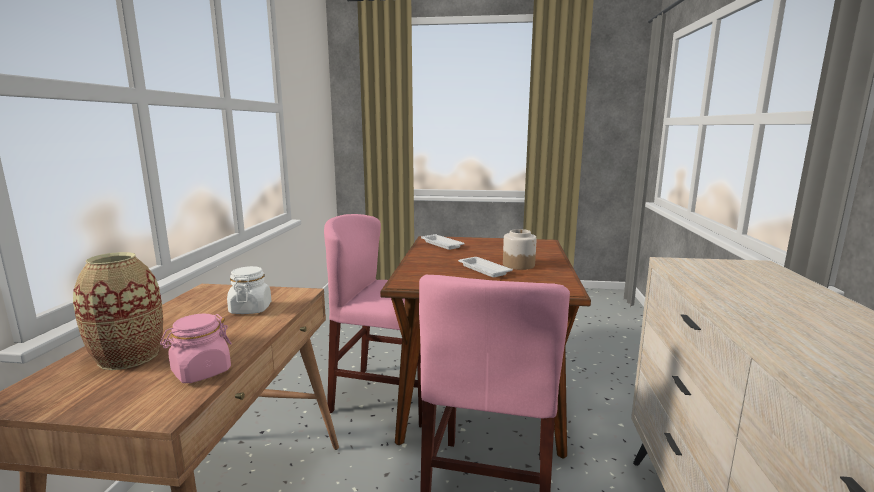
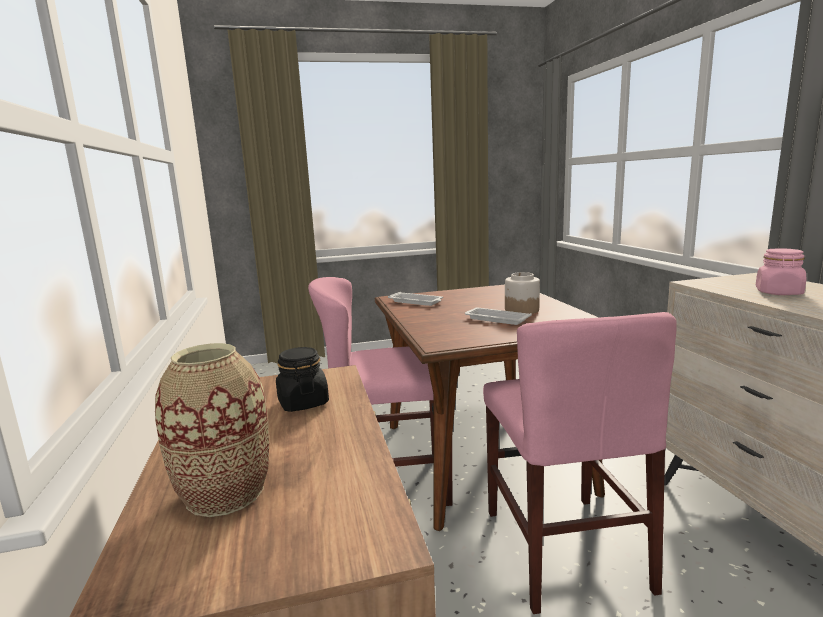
camera: 20 degrees left, 0 degrees up
(201, 372) = (356, 485): pink jar -> pink jar (778, 293)
(250, 309) = (303, 402): white jar -> black jar

